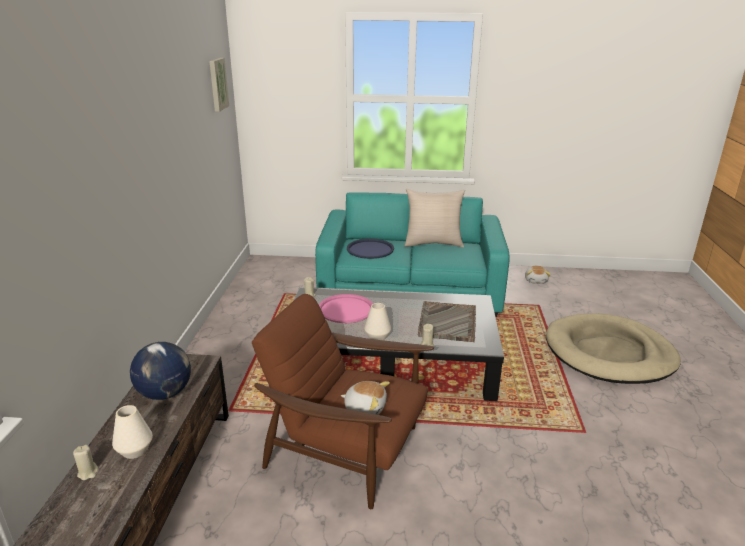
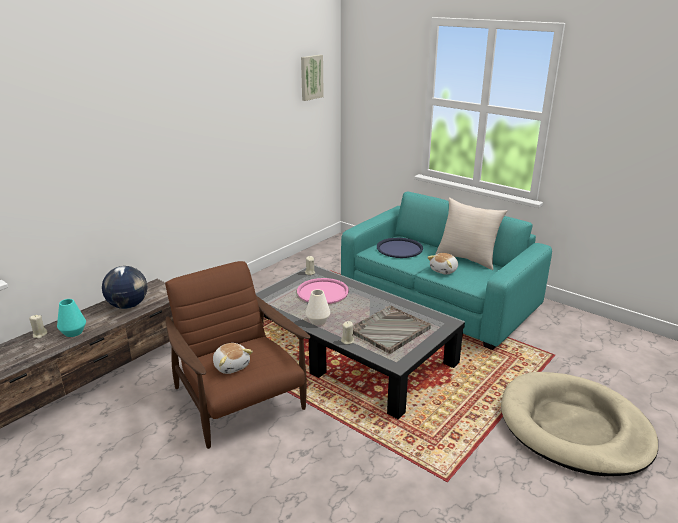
camera: 35 degrees right, 0 degrees up
(135, 450) = (73, 332): white vase -> turquoise vase
(536, 280) = (584, 331): plush toy -> plush toy (444, 270)

